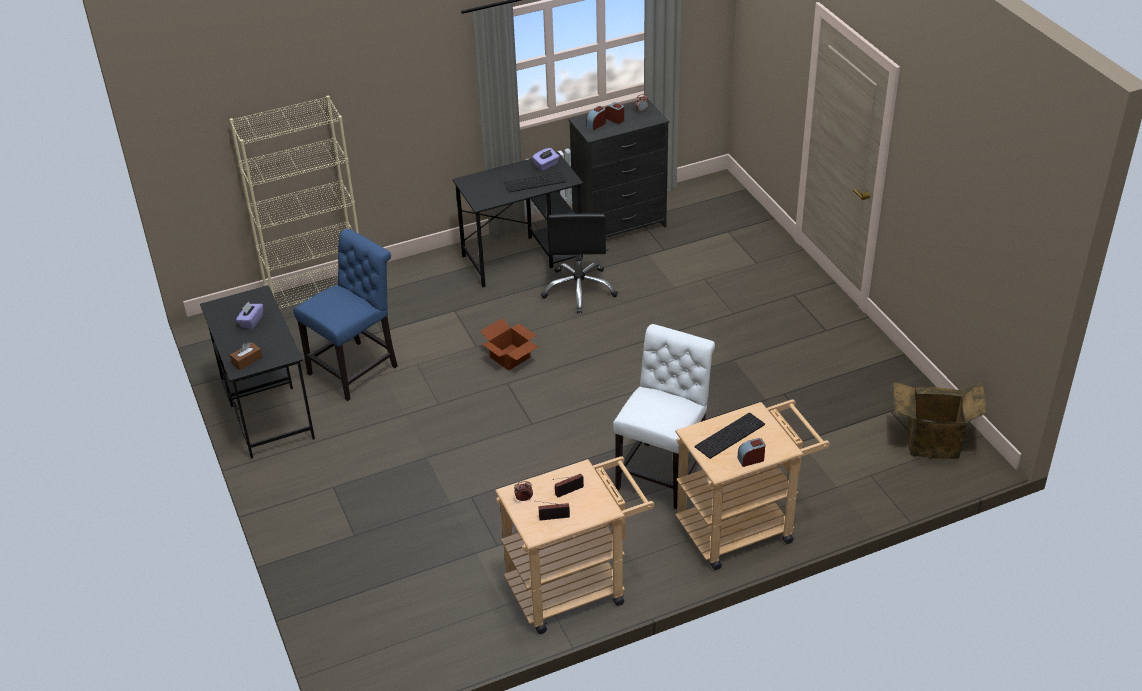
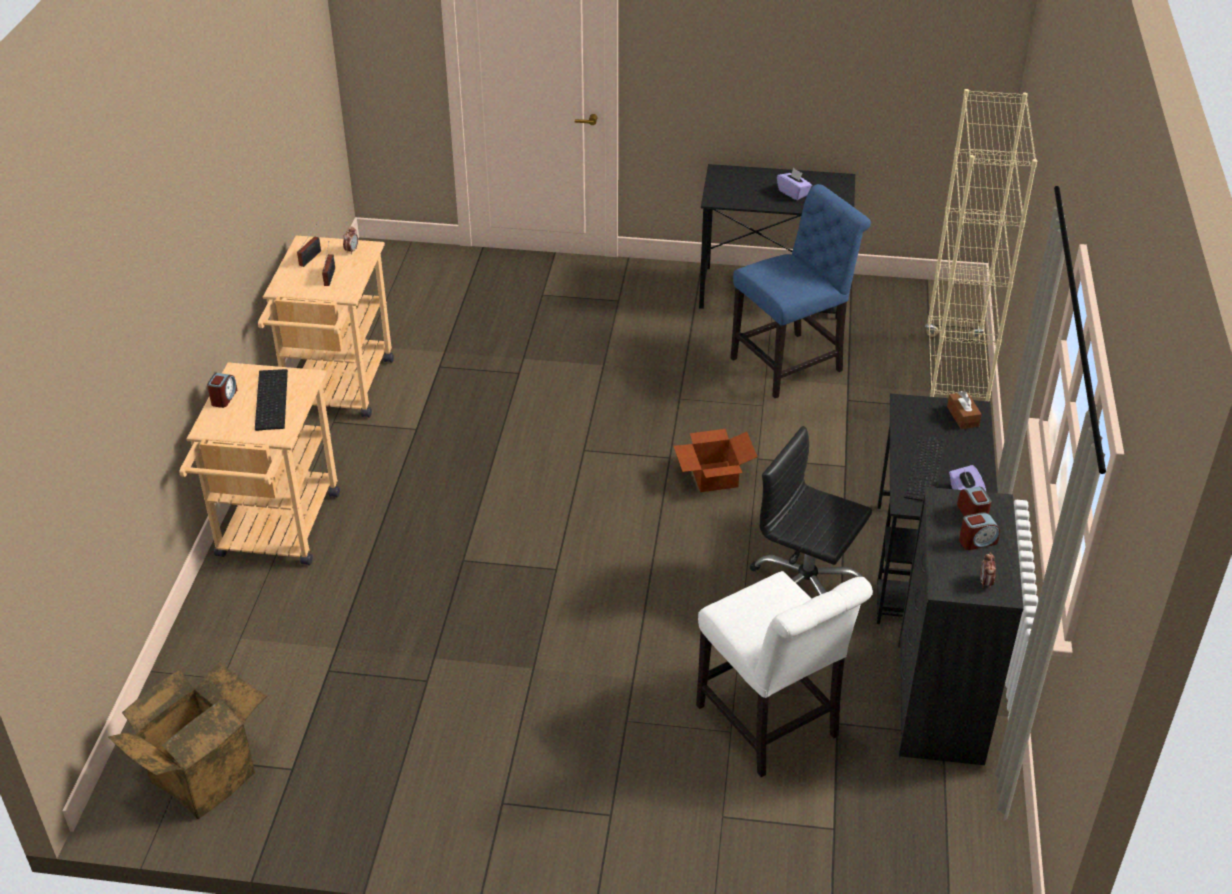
camera: 120 degrees right, 0 degrees up
(247, 360) = (729, 177): brown tissue box -> brown tissue box (962, 416)
(357, 368) = (792, 363): blue chair -> blue chair turned 105 degrees counterclockwise
(663, 472) = (412, 512): white chair -> white chair (771, 726)

